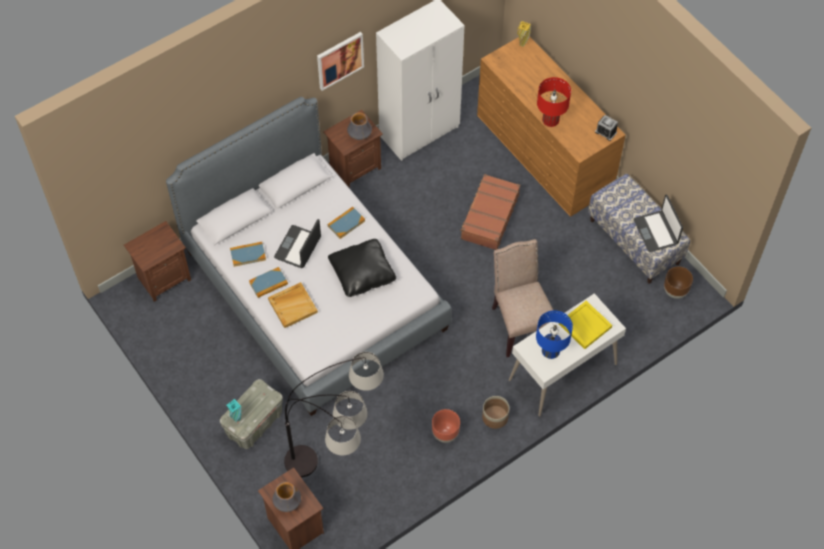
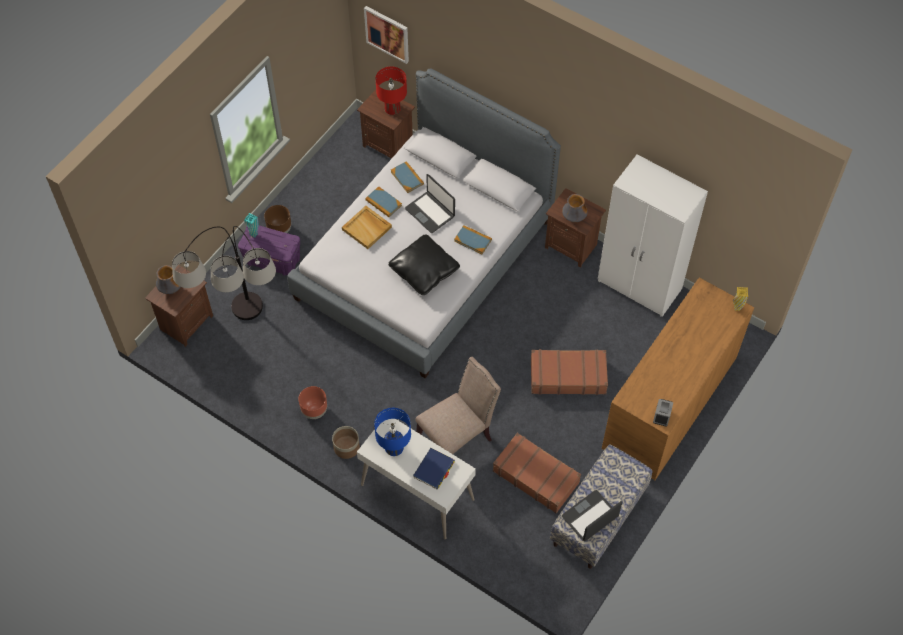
camera: 70 degrees right, 0 degrees up
(254, 423) = (273, 259): grey storage box -> purple storage box
(298, 247) = (430, 212): laptop -> laptop turned 135 degrees counterclockwise
(340, 60) = (599, 142): picture -> picture (387, 34)
(550, 119) = (653, 361): red table lamp -> red table lamp (392, 108)
(579, 274) = (536, 476): none -> brown suitcase
(584, 325) = (434, 469): yellow tray -> blue book
(675, 291) = (554, 573): brown planter -> brown planter (279, 229)

